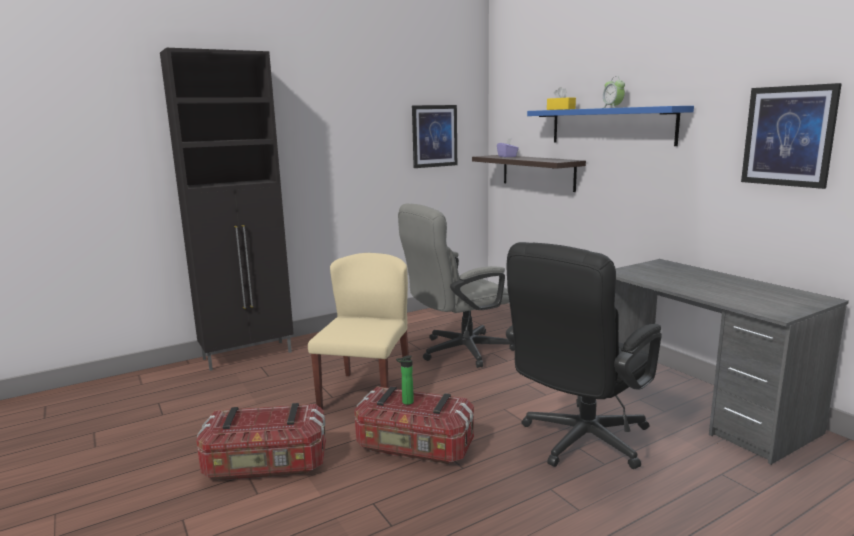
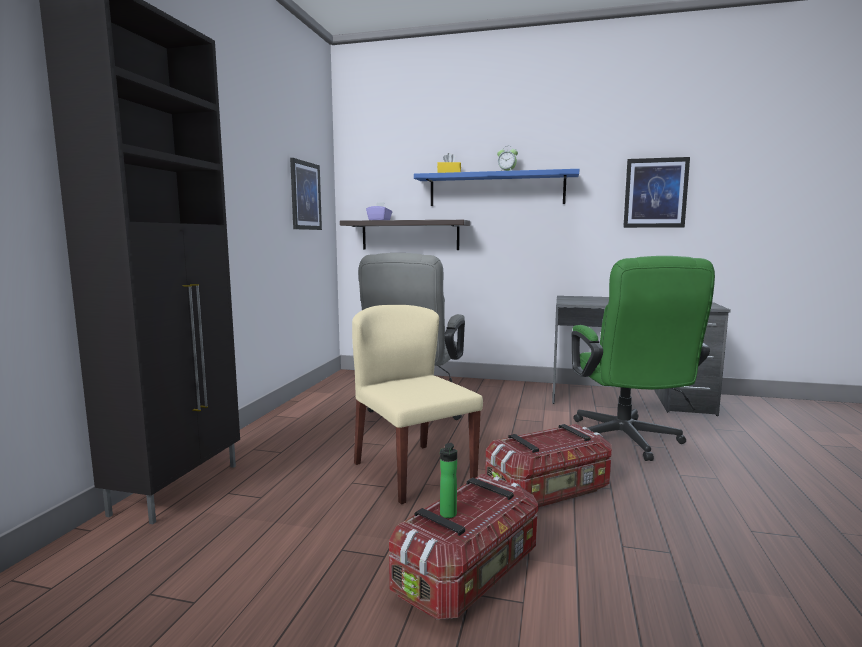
camera: 45 degrees left, 5 degrees down
(406, 402) = (544, 443): bottle -> bottle (447, 515)
(578, 442) = (627, 442): black office chair -> green office chair

